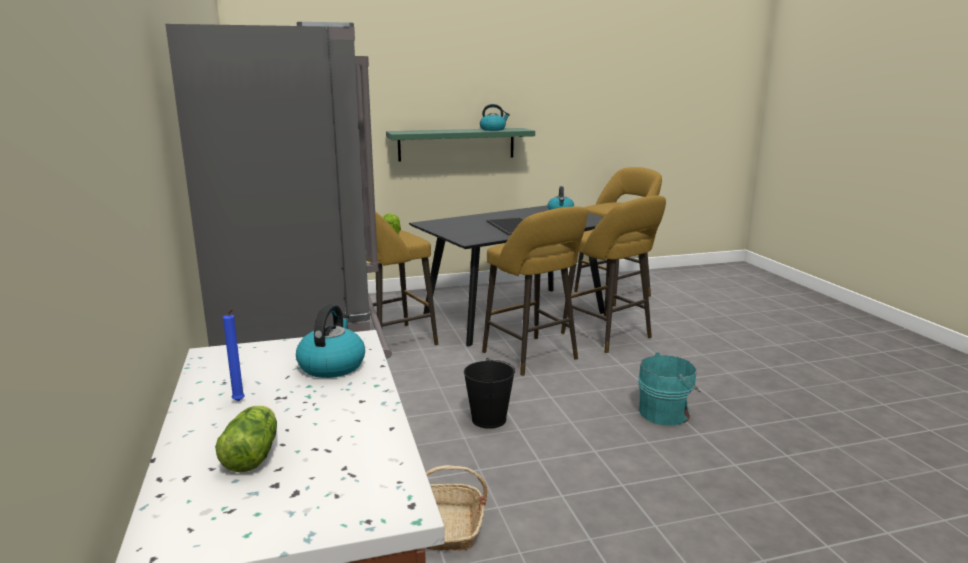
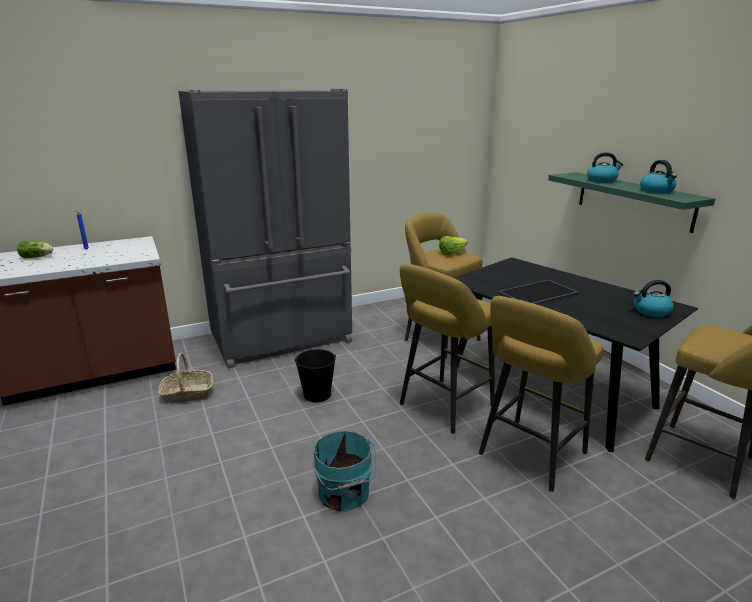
camera: 80 degrees right, 5 degrees up
(332, 365) = (113, 256): kettle -> kettle (602, 180)

